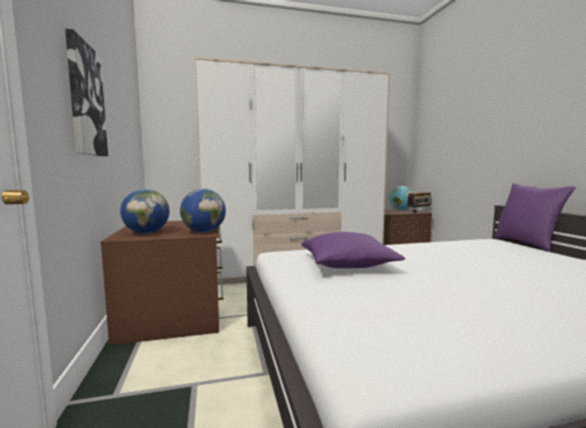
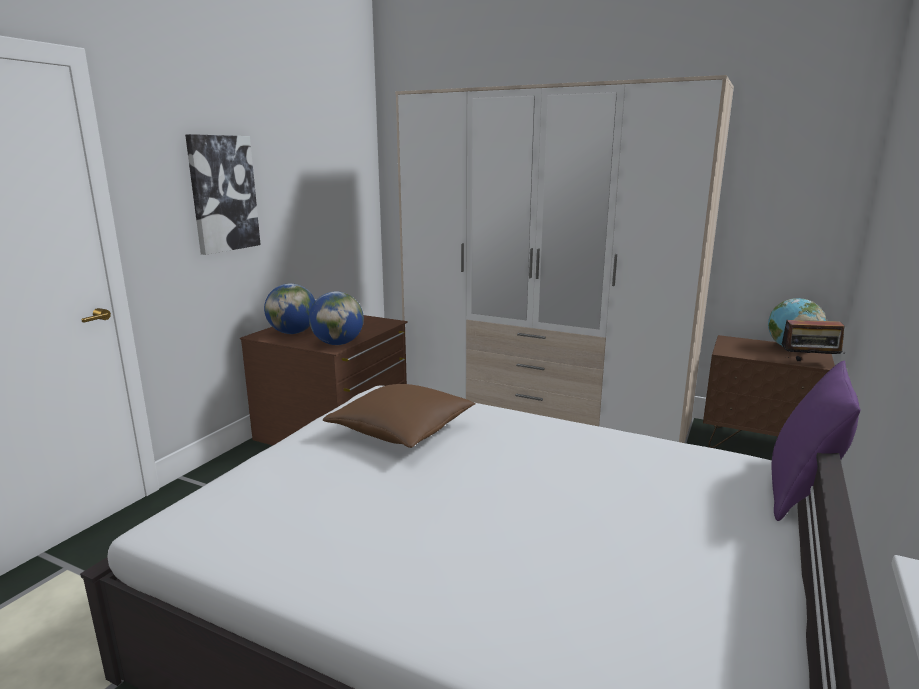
camera: 40 degrees right, 10 degrees up
(347, 264) = (401, 431): purple pillow -> brown pillow

